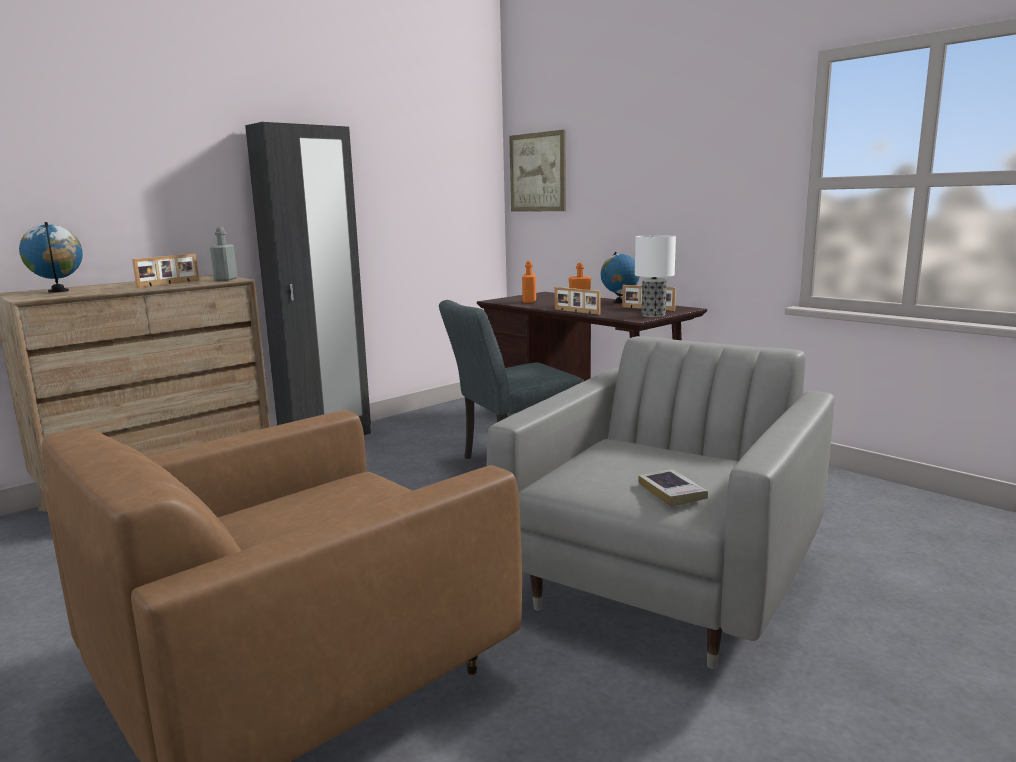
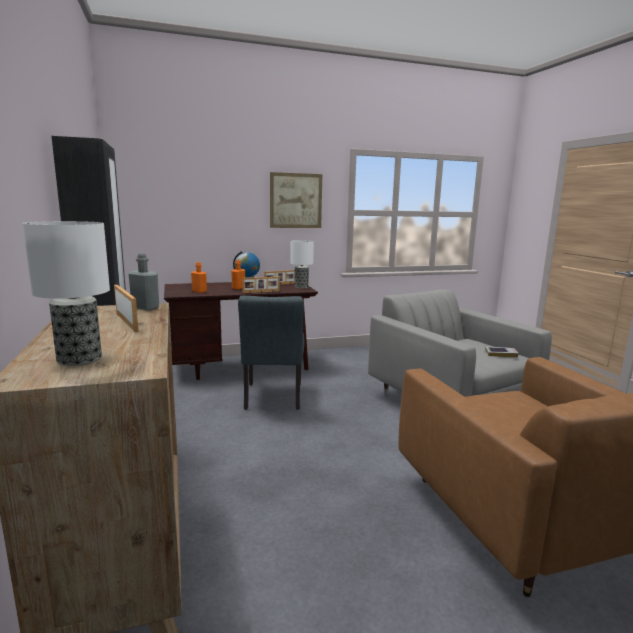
camera: 65 degrees left, 0 degrees up
(58, 291) = (79, 359): globe -> table lamp
(537, 172) = (148, 194): picture -> picture (296, 200)

